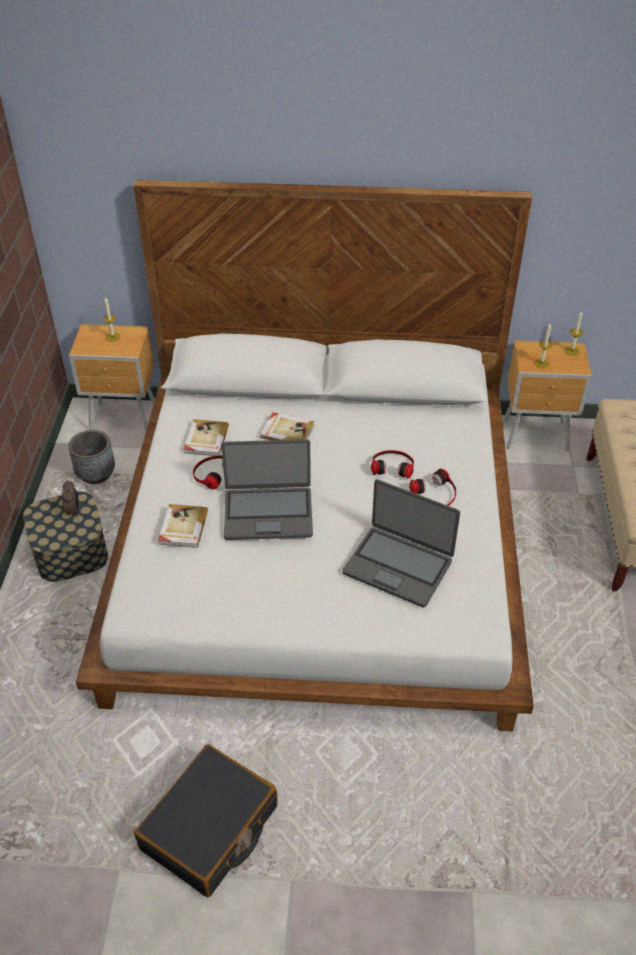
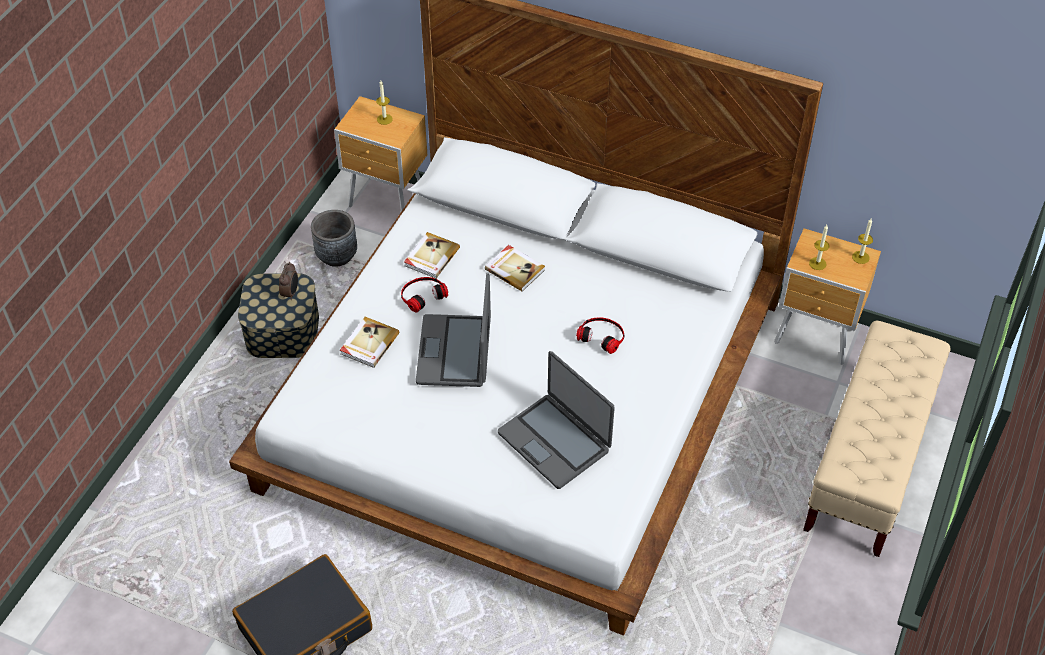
camera: 20 degrees right, 5 degrees up
(268, 513) = (455, 352): laptop -> laptop turned 75 degrees clockwise
(434, 494) = (629, 378): headphones -> none

